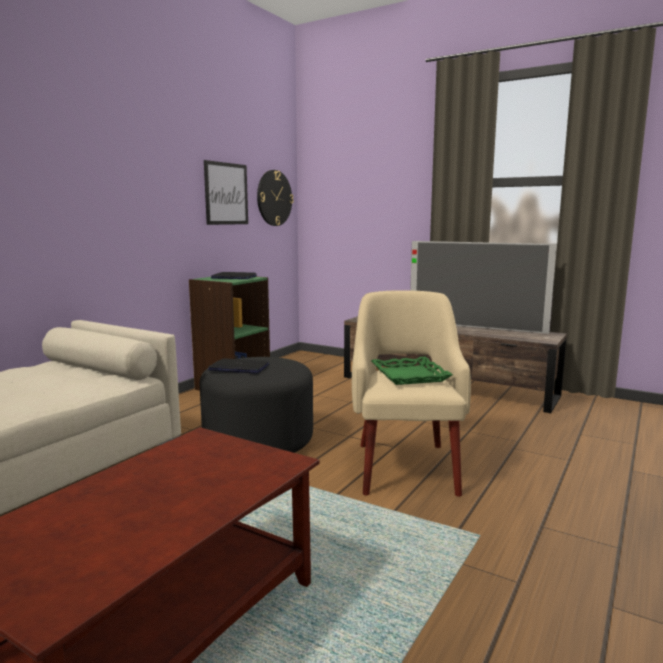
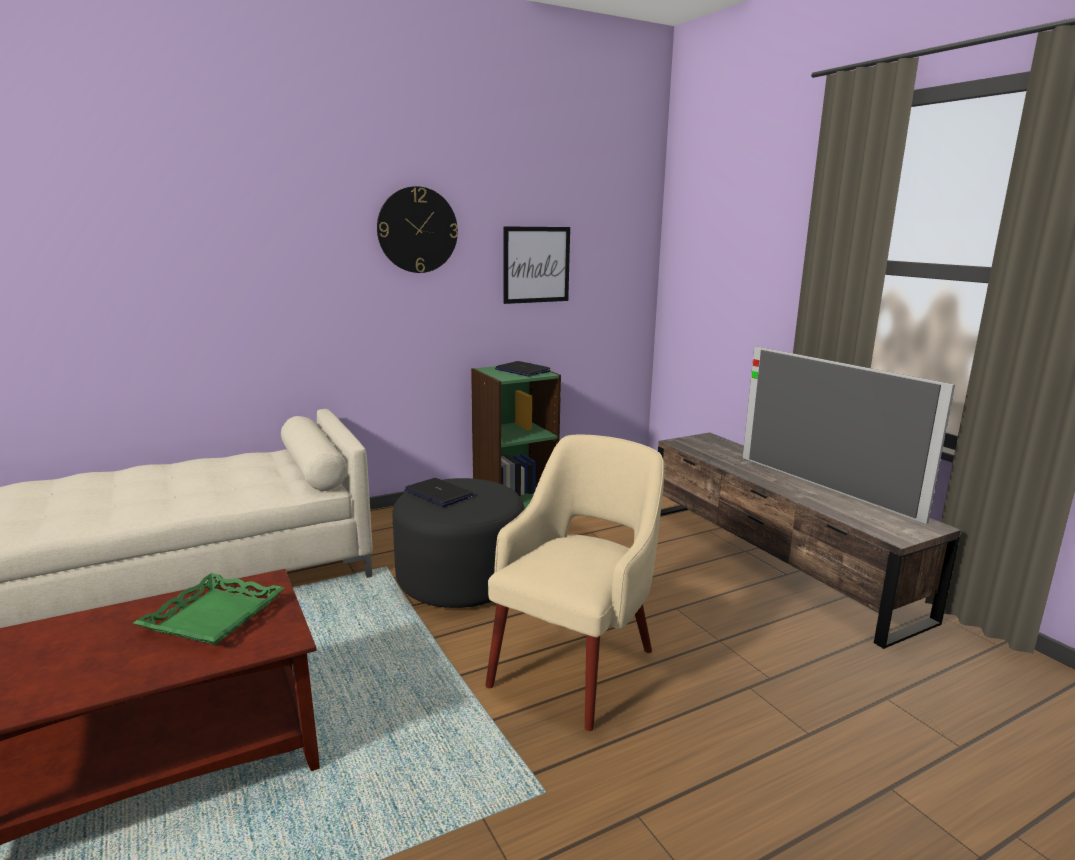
camera: 30 degrees right, 5 degrees up
(274, 198) = (616, 265): wall clock -> wall clock (417, 230)
(409, 375) = (575, 556): green tray -> green tray (213, 616)

